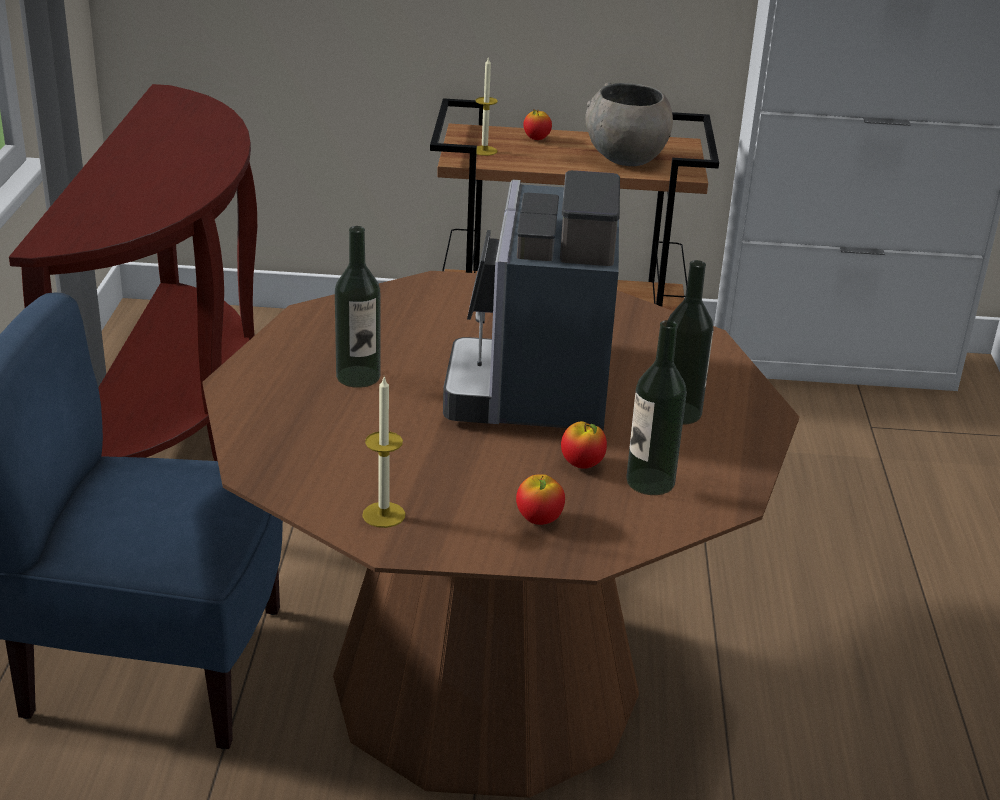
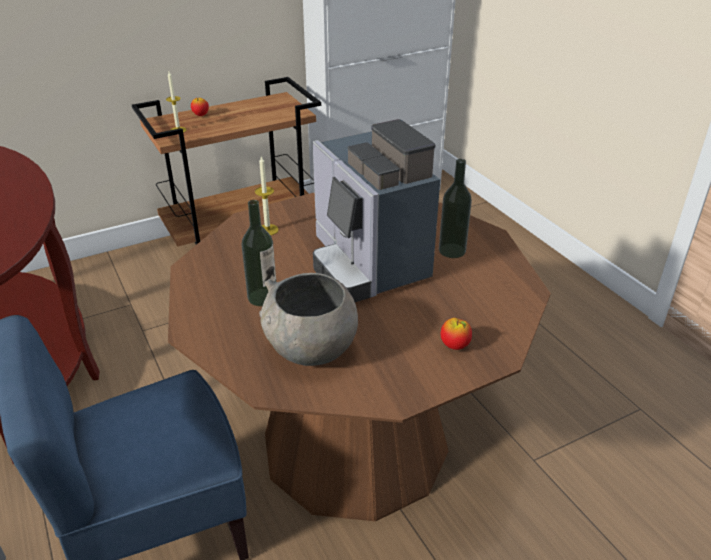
camera: 30 degrees left, 5 degrees up
(383, 515) = (371, 382): candle -> candle (267, 230)
(582, 465) = (439, 302): apple -> none
(625, 159) = (260, 113): grey bowl -> grey bowl (311, 351)
(650, 481) = (482, 297): bottle -> none

